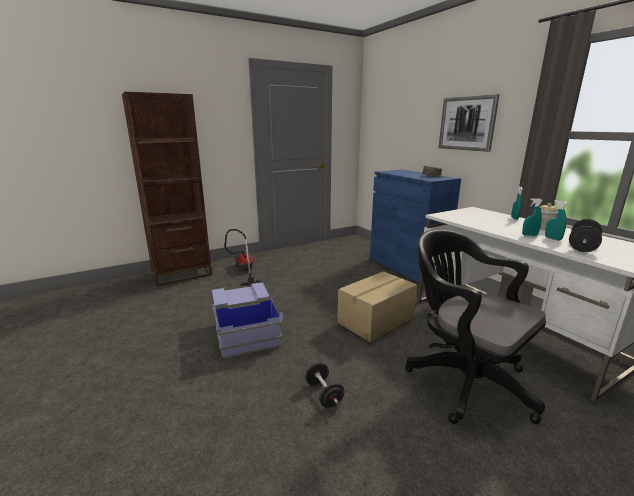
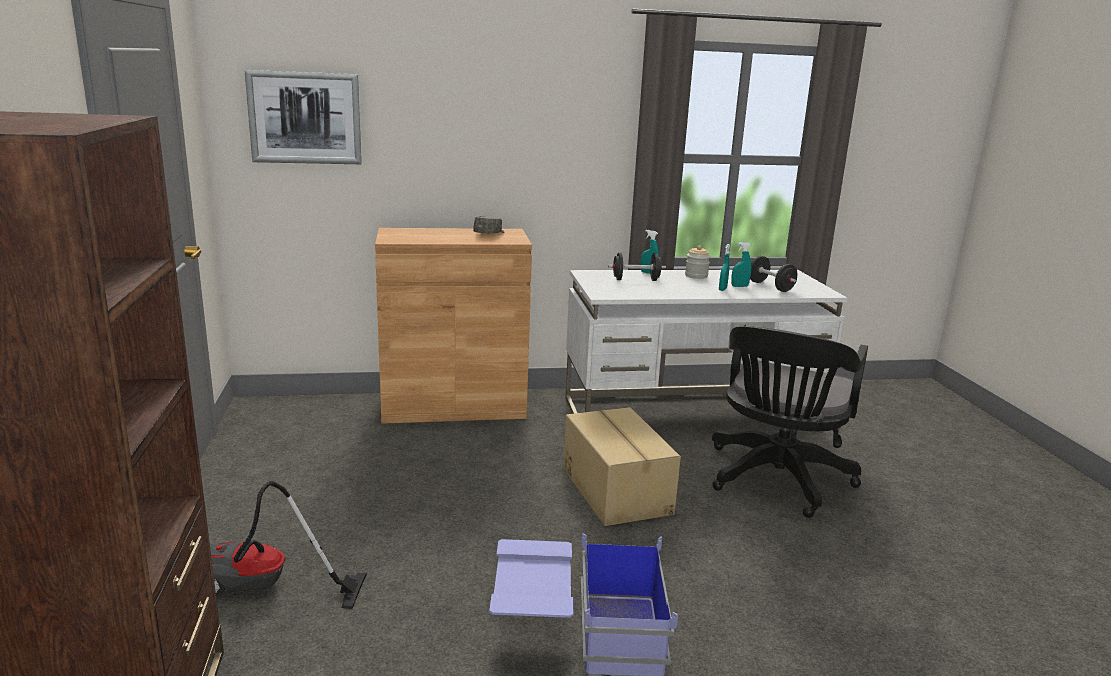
camera: 70 degrees left, 0 degrees up
(324, 394) = (785, 588): black dumbbell -> black dumbbell (635, 280)
(406, 266) = (453, 406): blue cabinet -> brown cabinet
(463, 379) = (776, 480): black office chair -> black office chair turned 45 degrees counterclockwise
(467, 123) = (518, 140): picture -> picture (305, 118)

